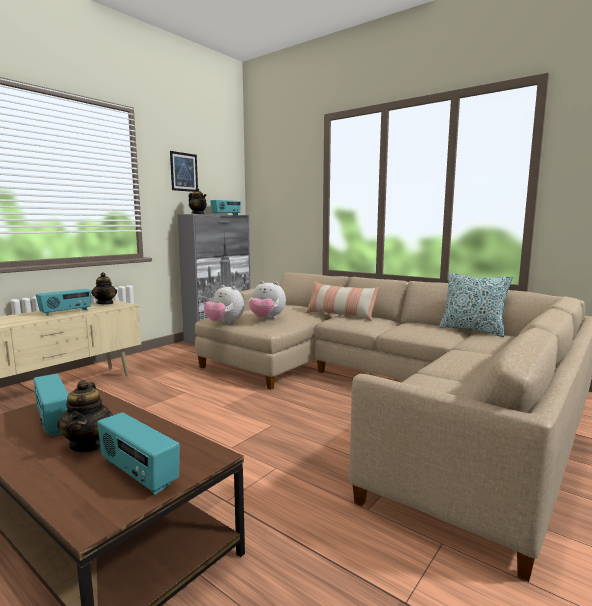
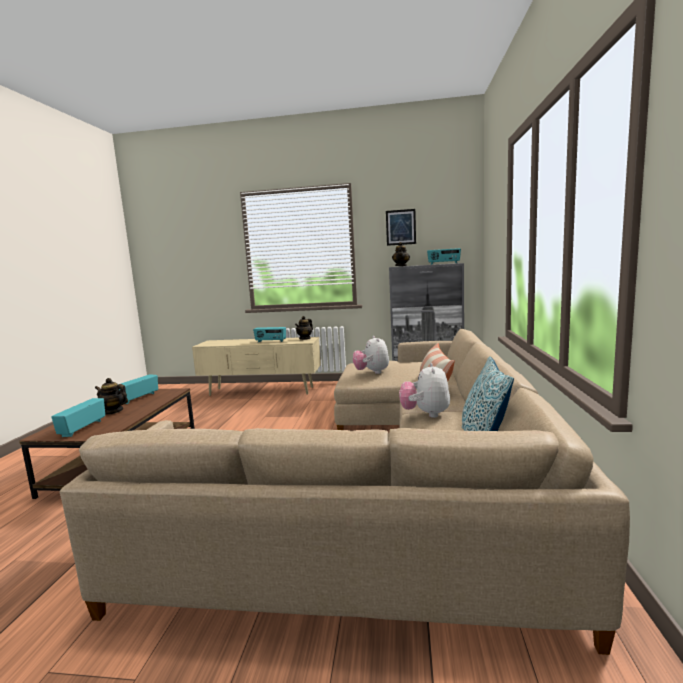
camera: 60 degrees right, 0 degrees up
(88, 444) = (113, 411): teapot -> teapot turned 60 degrees clockwise
(224, 323) = (348, 369): plush toy -> plush toy (425, 414)

